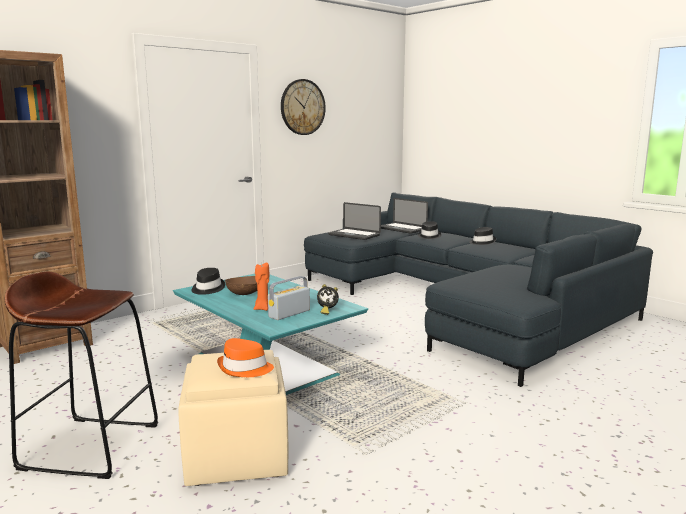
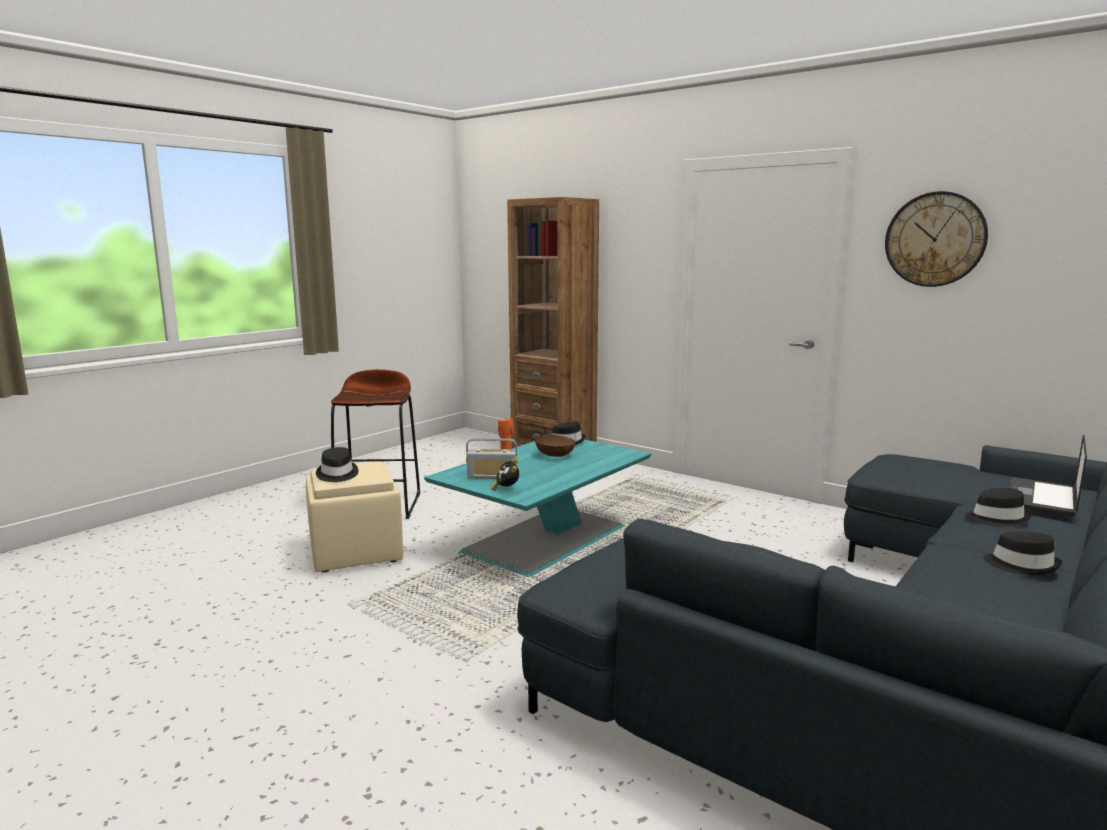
camera: 80 degrees right, 0 degrees up
(245, 368) = (337, 474): orange hat -> black hat
(289, 314) = (492, 476): radio -> radio turned 150 degrees clockwise
(354, 235) = (918, 472): laptop -> none

